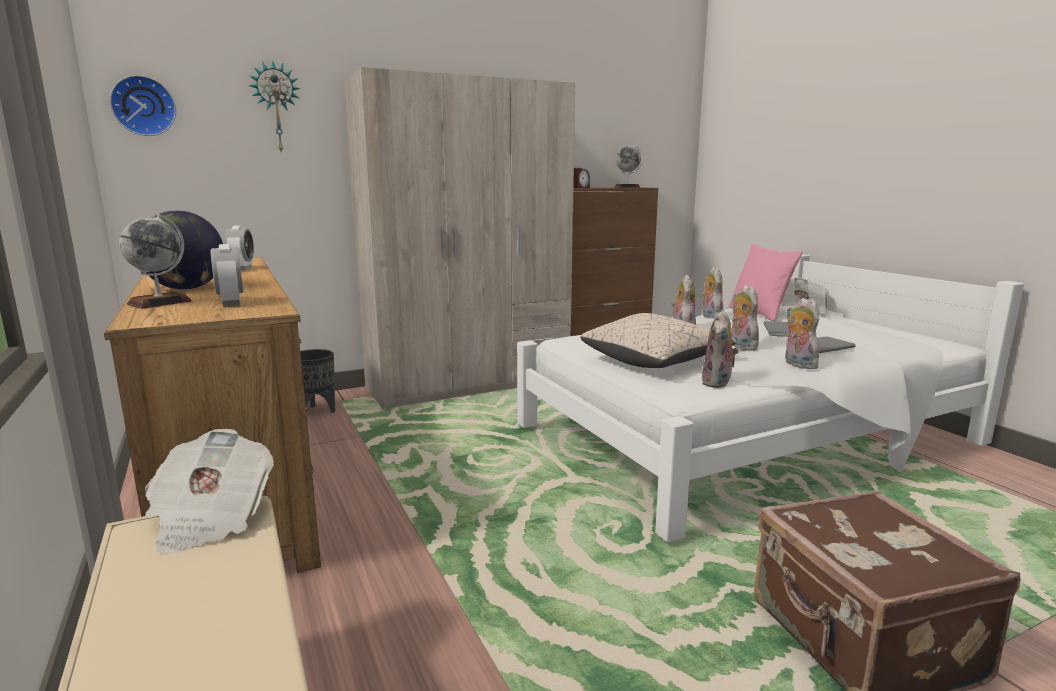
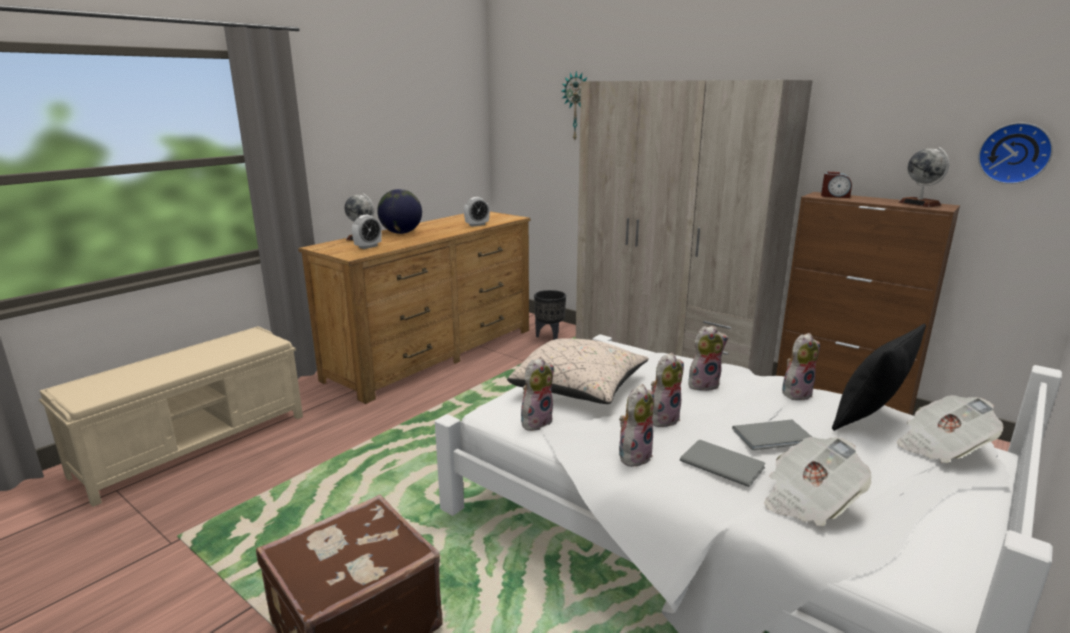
camera: 65 degrees right, 5 degrees up
(144, 106) = (510, 107): wall clock -> wall clock (1014, 153)
(210, 518) = (263, 339): newspaper -> newspaper (809, 501)
(718, 383) = (536, 421): plush toy -> plush toy turned 135 degrees clockwise
(759, 313) = (868, 419): pink pillow -> black pillow

